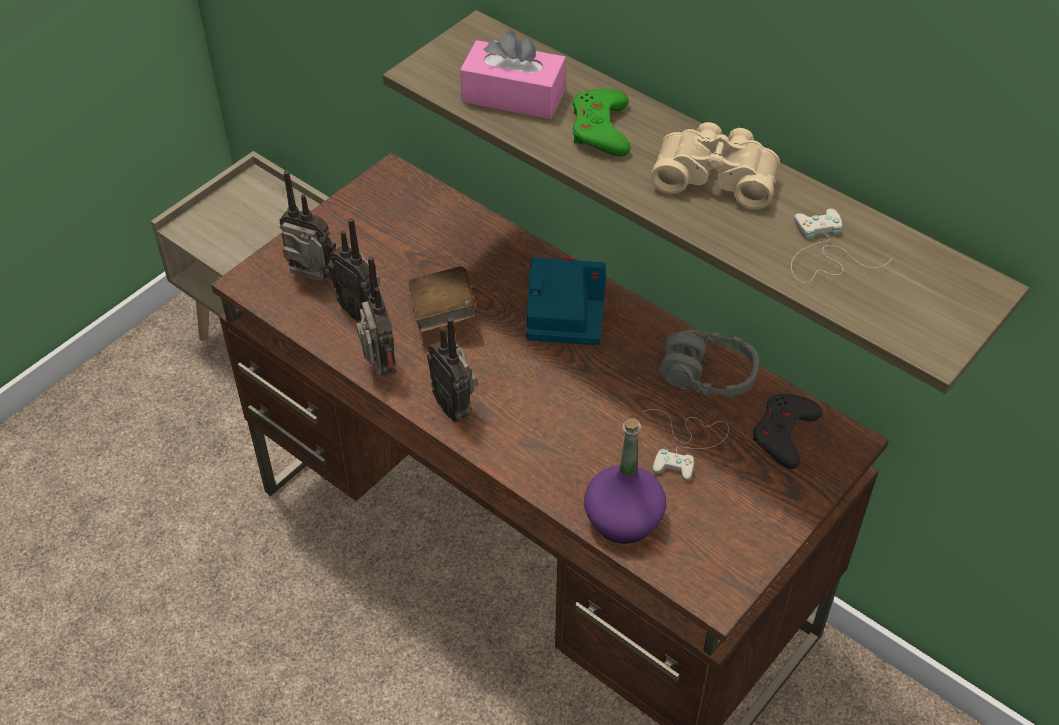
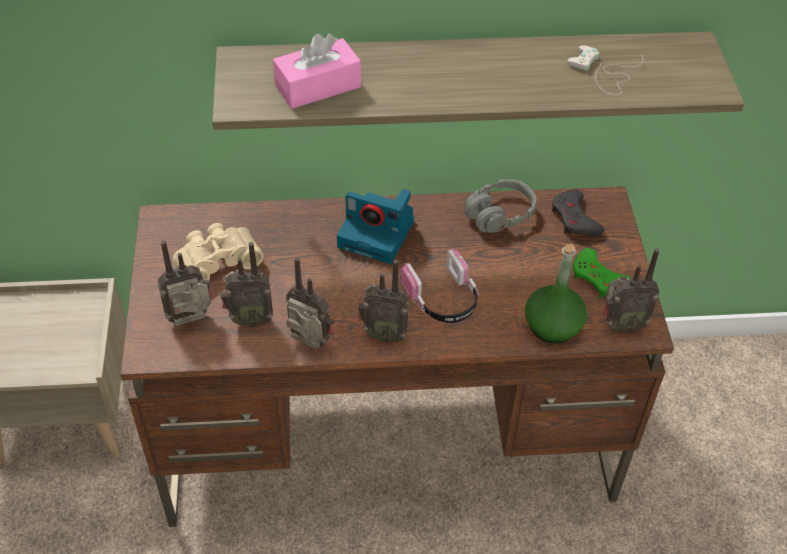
camera: 45 degrees left, 0 degrees up
(442, 314) = (306, 284): brown book -> none
(548, 415) = (443, 299): none -> headphones
(563, 313) = (378, 234): camera -> camera turned 120 degrees counterclockwise
(600, 129) = (397, 76): green game controller -> green game controller (599, 278)
(623, 519) = (552, 326): purple bottle -> green bottle
(686, 444) = (534, 260): white game controller -> none
(696, 571) = (621, 325): none -> radio
(716, 176) = (496, 65): beige binoculars -> beige binoculars (216, 260)

